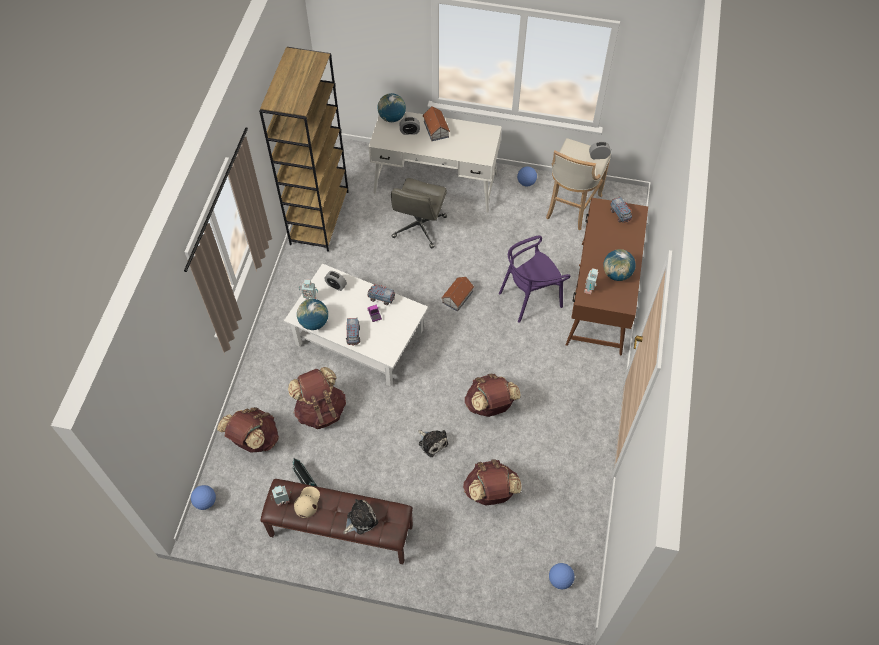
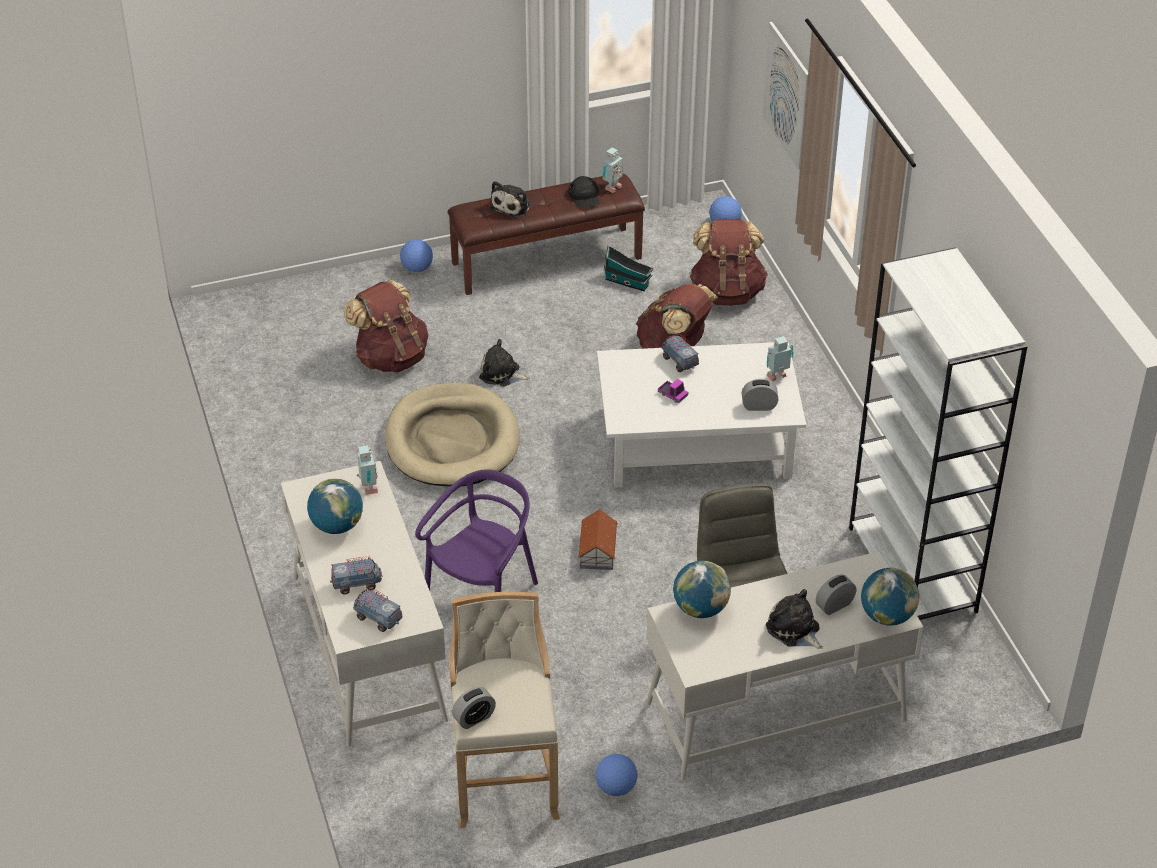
camera: 150 degrees right, 15 degrees down
(178, 369) = (786, 95): none -> picture
(307, 502) = (585, 196): beige cap -> black cap
(314, 322) = (745, 354): globe -> globe (700, 609)
(319, 217) = (913, 570): brown bookcase -> white bookcase
(381, 298) = (681, 417): toy truck -> toy truck (357, 584)
(436, 129) = (794, 630): toy house -> plush toy
(490, 405) = (452, 440): brown backpack -> beige dog bed
(560, 579) = (256, 316): football -> football (417, 268)
(600, 297) = (369, 646): brown desk -> white desk

